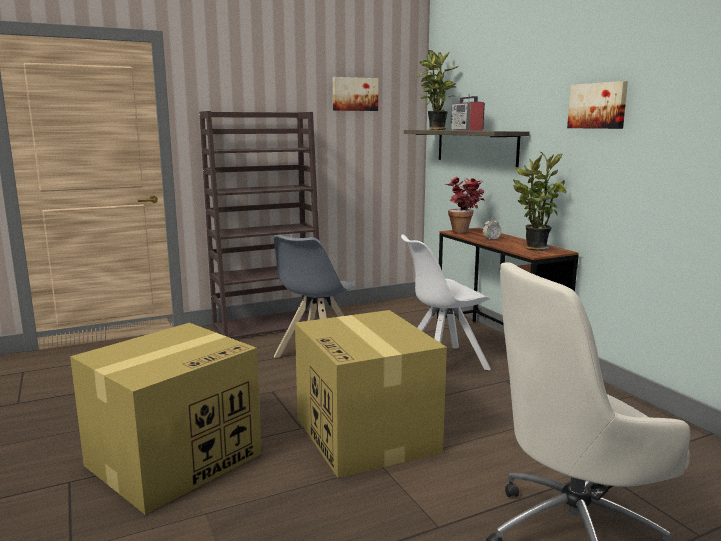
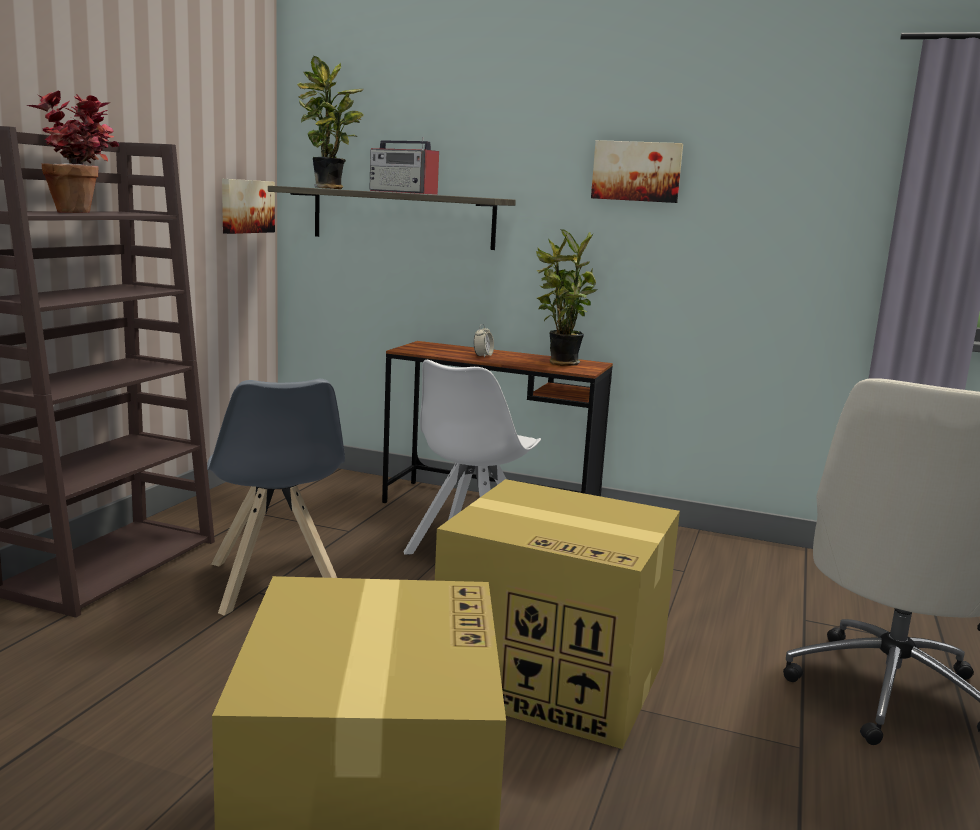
camera: 45 degrees left, 0 degrees up
(354, 94) = (192, 116): picture -> picture (246, 206)
(465, 232) = (422, 349): potted plant -> potted plant (83, 213)

